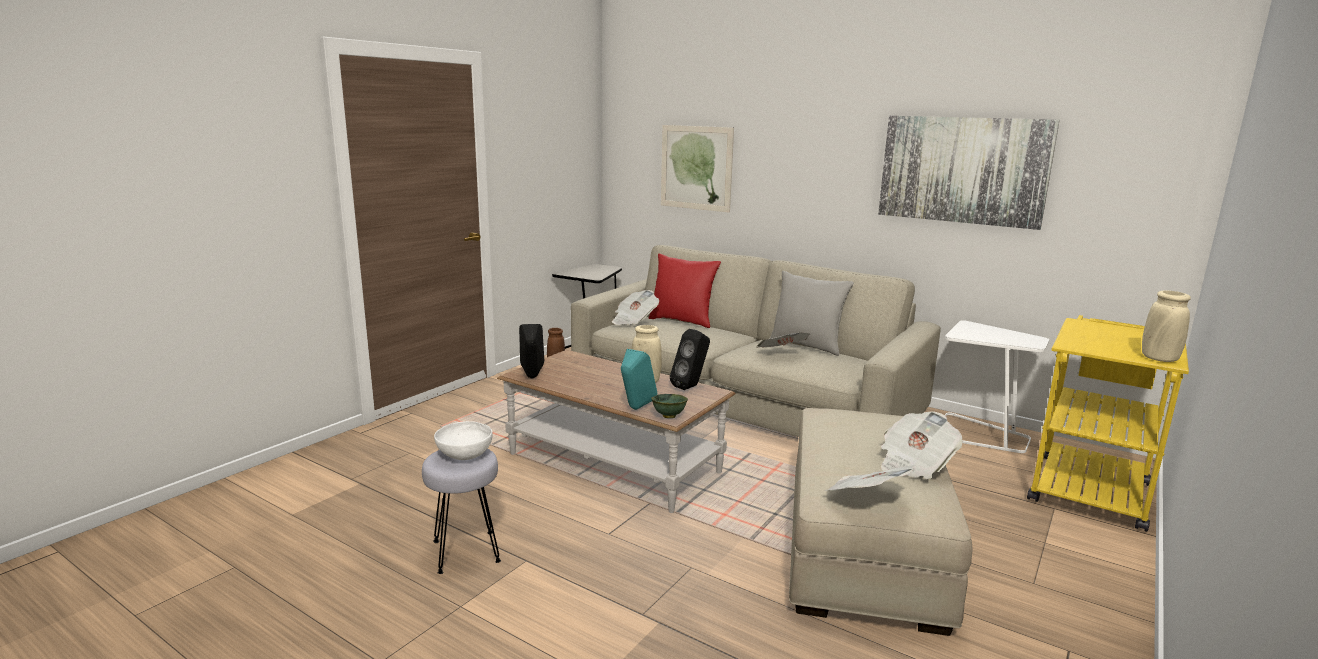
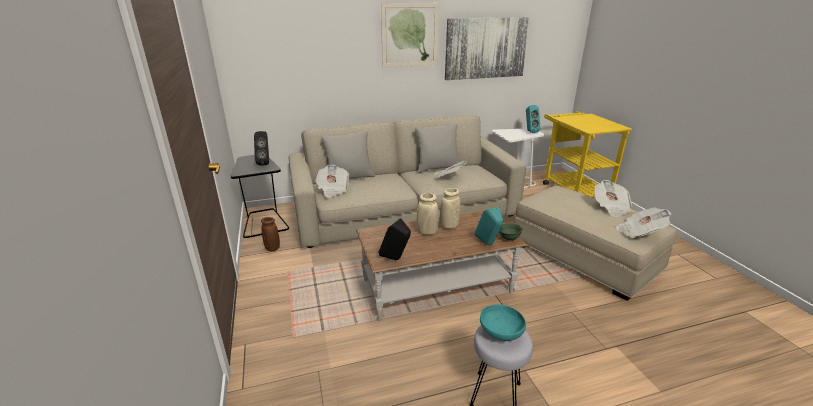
camera: 50 degrees left, 10 degrees up
(464, 454) = (500, 333): white bowl -> turquoise bowl
(682, 321) = (349, 178): red pillow -> grey pillow
(691, 386) = (472, 217): black speaker -> black speaker (265, 163)
(696, 168) = (313, 65): picture -> picture (410, 35)
(1025, 339) = (530, 131): none -> turquoise speaker
(1158, 359) = (618, 127): beige vase -> beige vase (427, 232)

